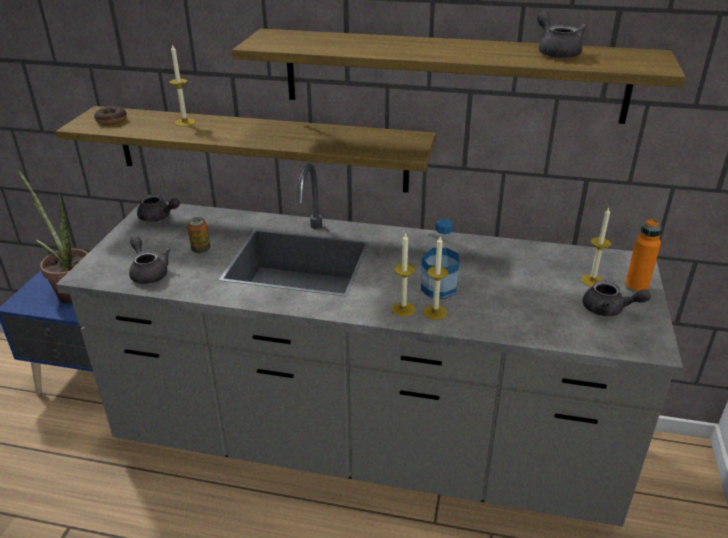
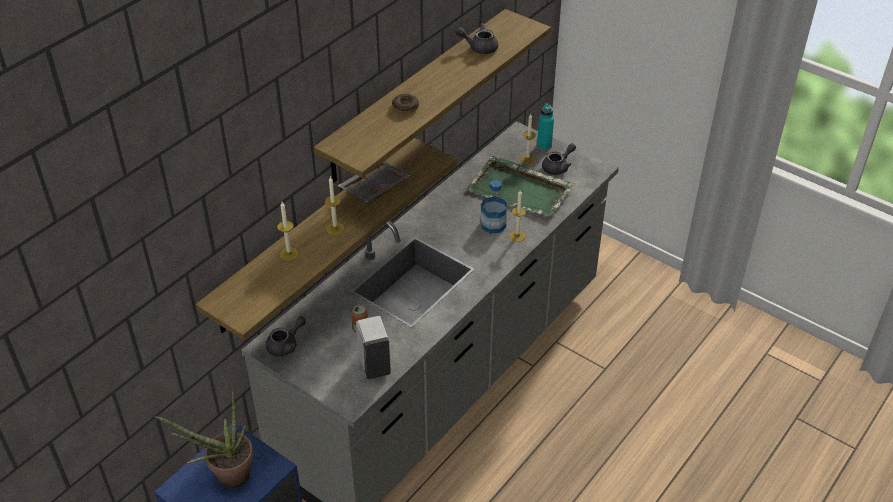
camera: 65 degrees left, 10 degrees up
(111, 120) = (247, 296): donut -> donut (405, 107)
(148, 272) = (374, 364): grey teapot -> white soap dispenser
(323, 133) = (373, 187): none -> grey tray
(403, 309) = (505, 248): candle -> candle (335, 228)
(526, 291) = (521, 190): none -> green tray
(636, 287) = (544, 146): orange bottle -> turquoise bottle

